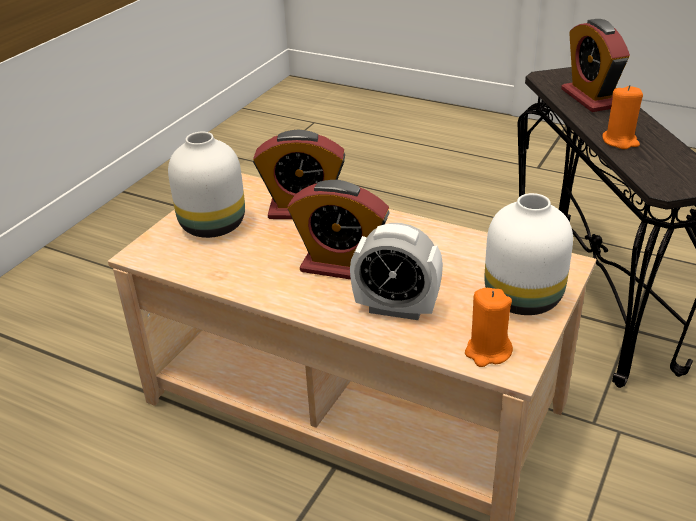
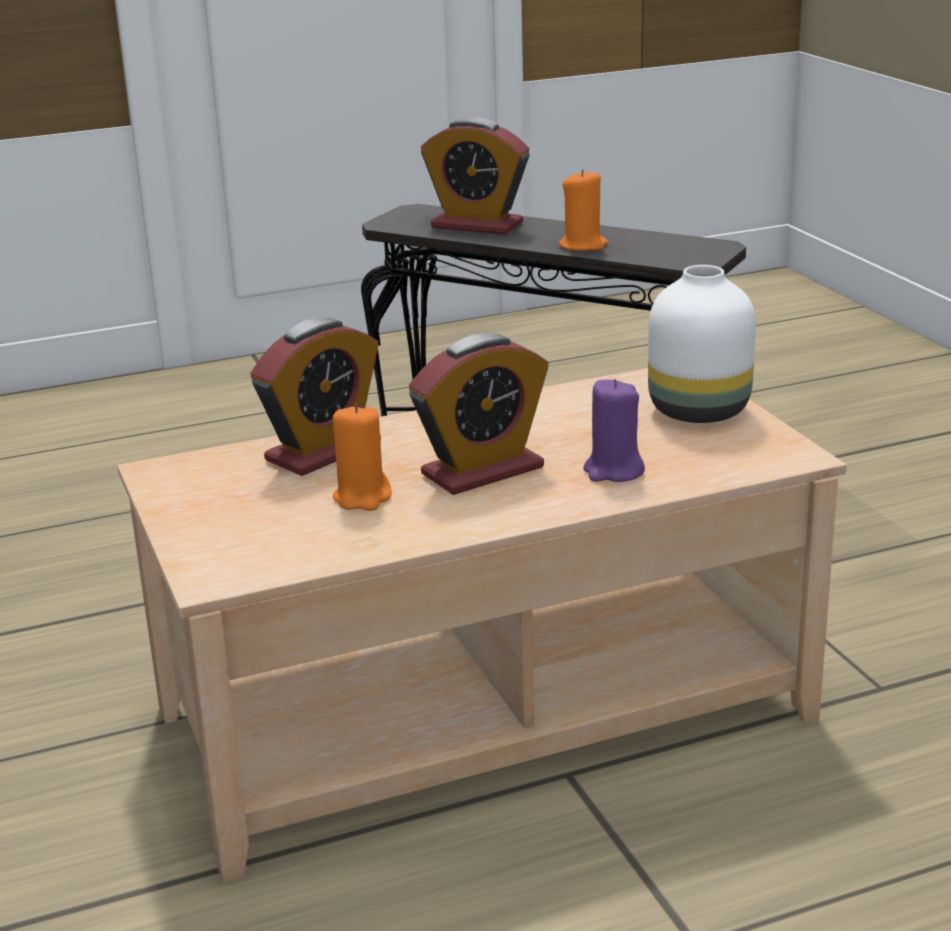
camera: 50 degrees left, 10 degrees down
(211, 226) = (241, 514): white vase -> none
(396, 308) = (613, 471): alarm clock -> purple candle
(487, 352) = (755, 457): orange candle -> orange candle (362, 497)

